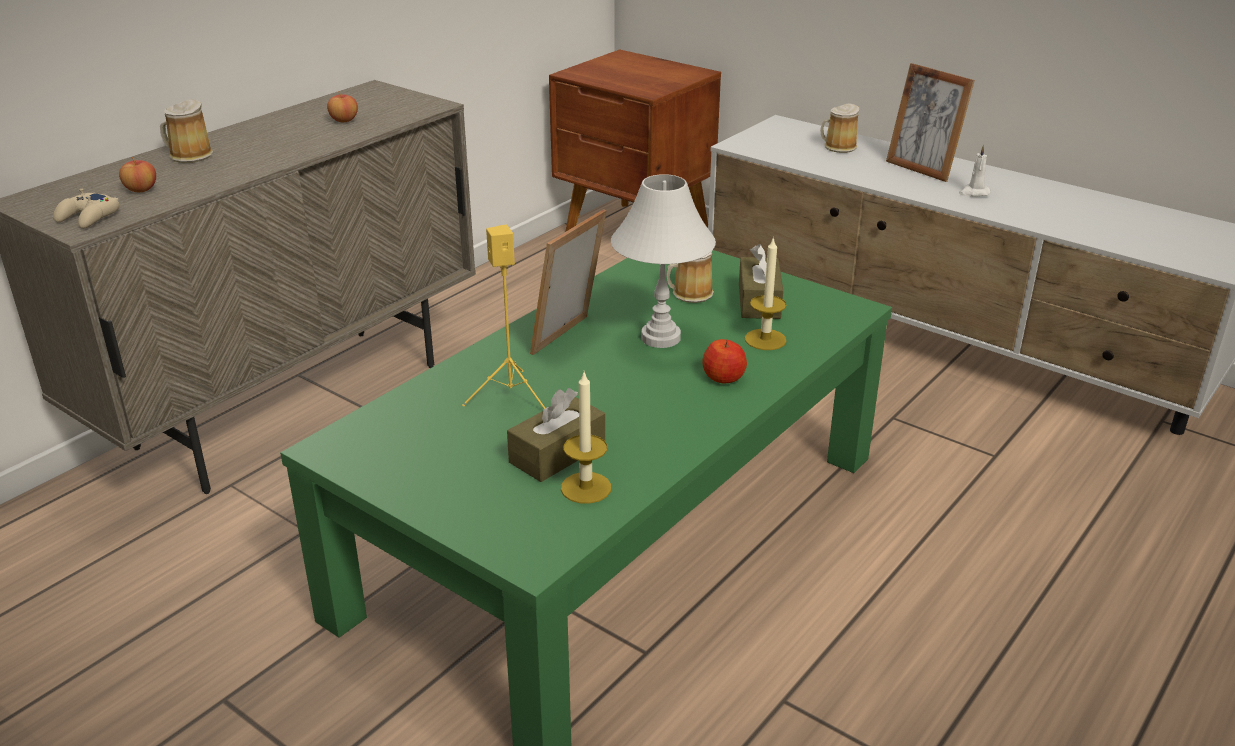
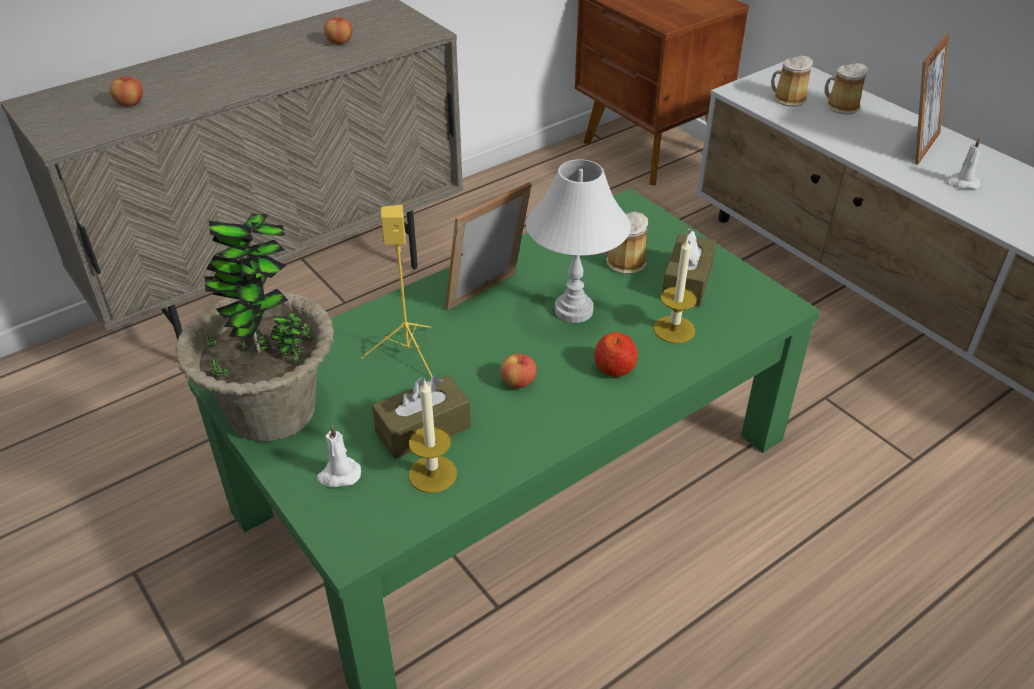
camera: 15 degrees right, 10 degrees up
(88, 217) = (73, 130): beige game controller -> none
(188, 155) = (187, 68): mug -> mug (787, 99)
(389, 463) = (272, 411): none -> potted plant
(488, 504) = (338, 475): none -> white candle
(635, 402) = (518, 382): none -> apple
(921, 169) = (917, 145): picture frame -> picture frame turned 120 degrees counterclockwise

